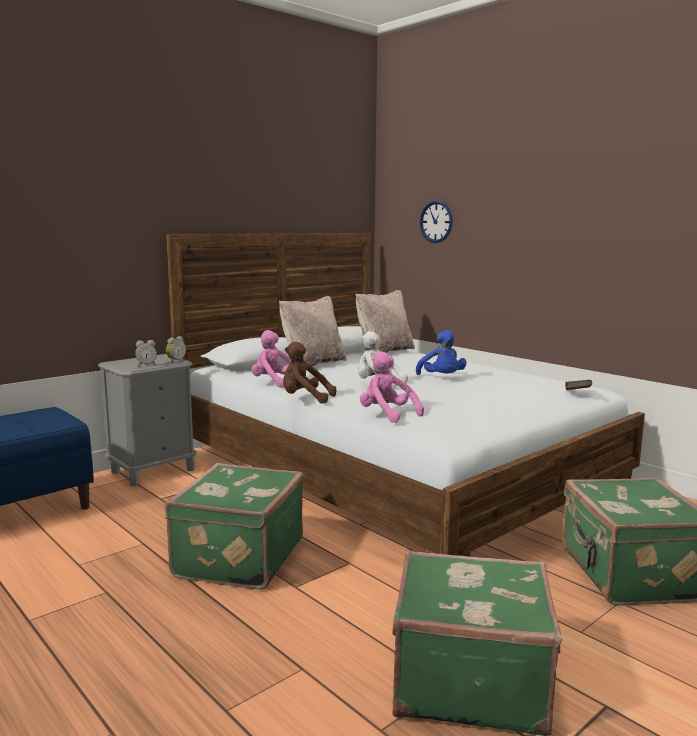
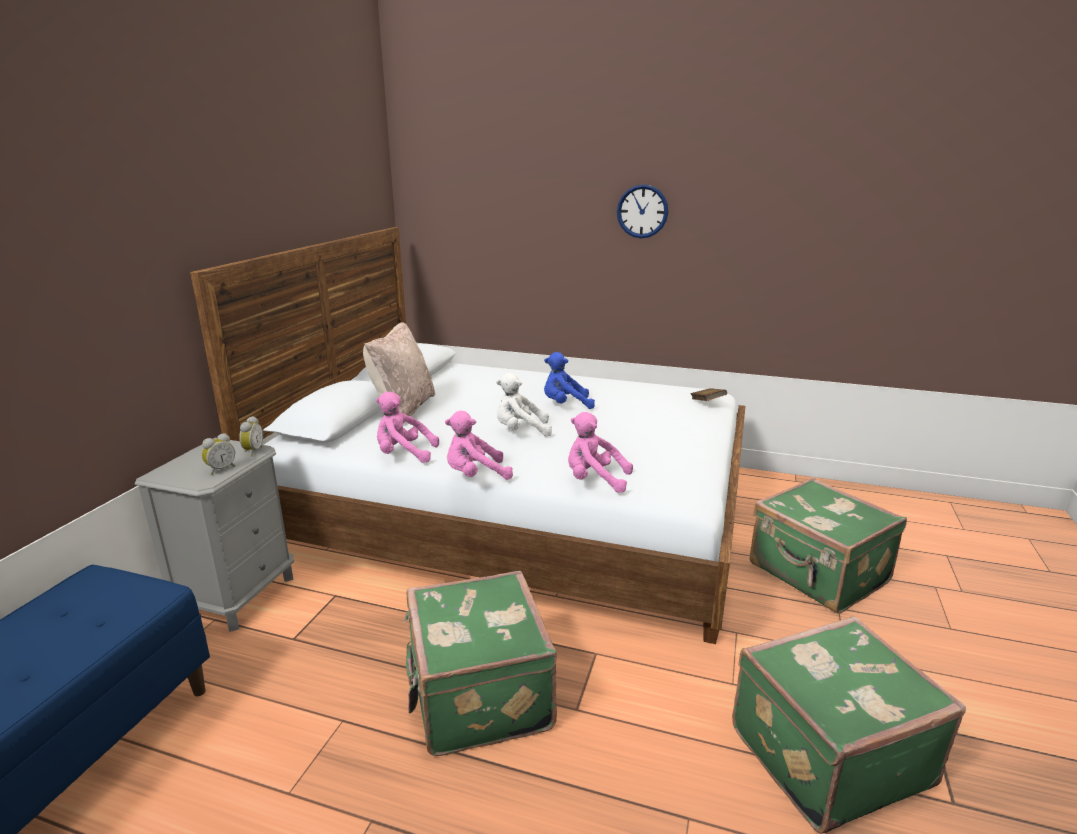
camera: 30 degrees left, 10 degrees up
(304, 399) = (475, 475): brown plush toy -> pink plush toy
(384, 351) = (454, 372): beige pillow -> none
(436, 221) = (486, 214): wall clock -> wall clock (642, 211)
(441, 378) = (565, 405): blue plush toy -> blue plush toy turned 135 degrees clockwise

